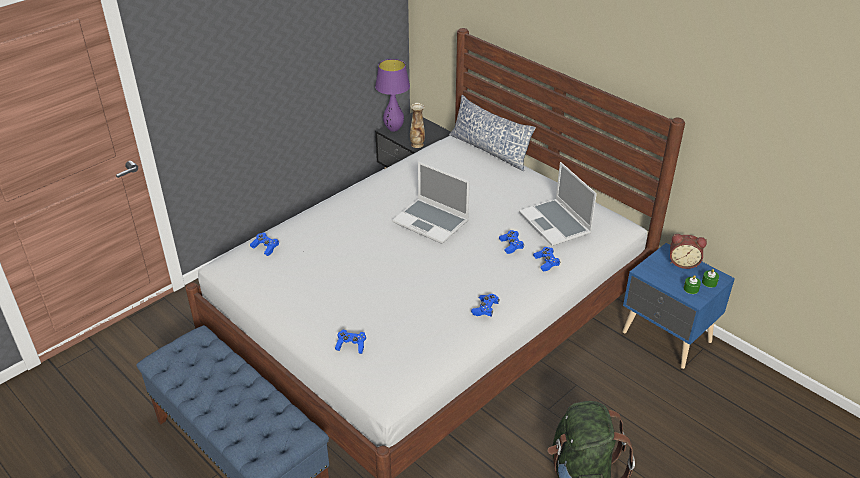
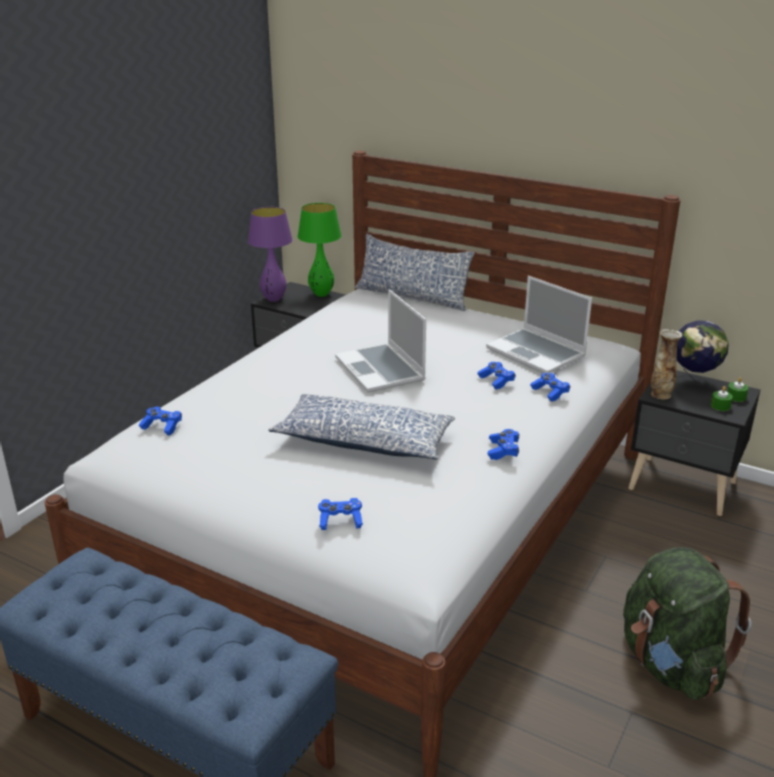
camera: 15 degrees left, 10 degrees down
(392, 284) = (364, 441): none -> pillow
(417, 144) = (311, 310): vase -> vase (661, 394)
(432, 129) = (321, 294): none -> green table lamp
(432, 222) = (381, 370): laptop -> laptop turned 45 degrees clockwise
(666, 338) = (683, 487): blue nightstand -> black nightstand
(683, 262) = (694, 382): alarm clock -> globe

